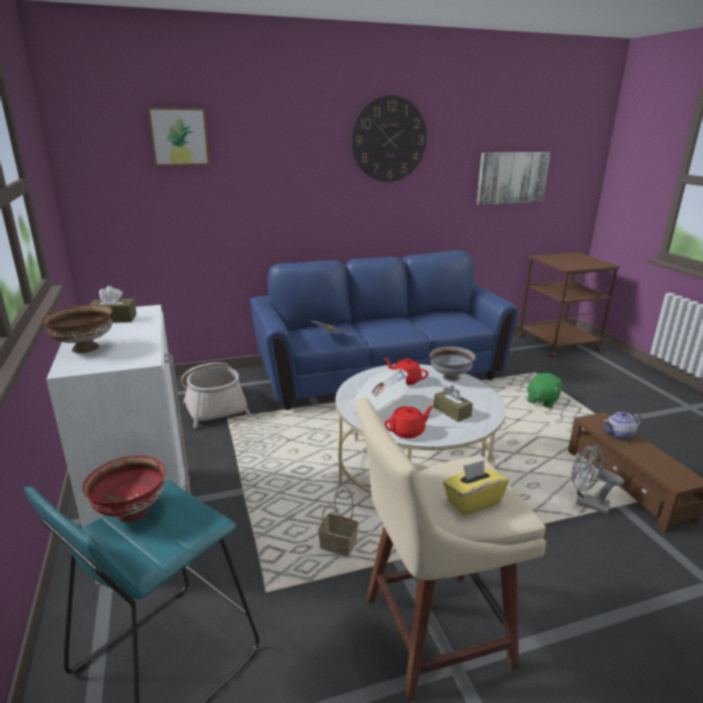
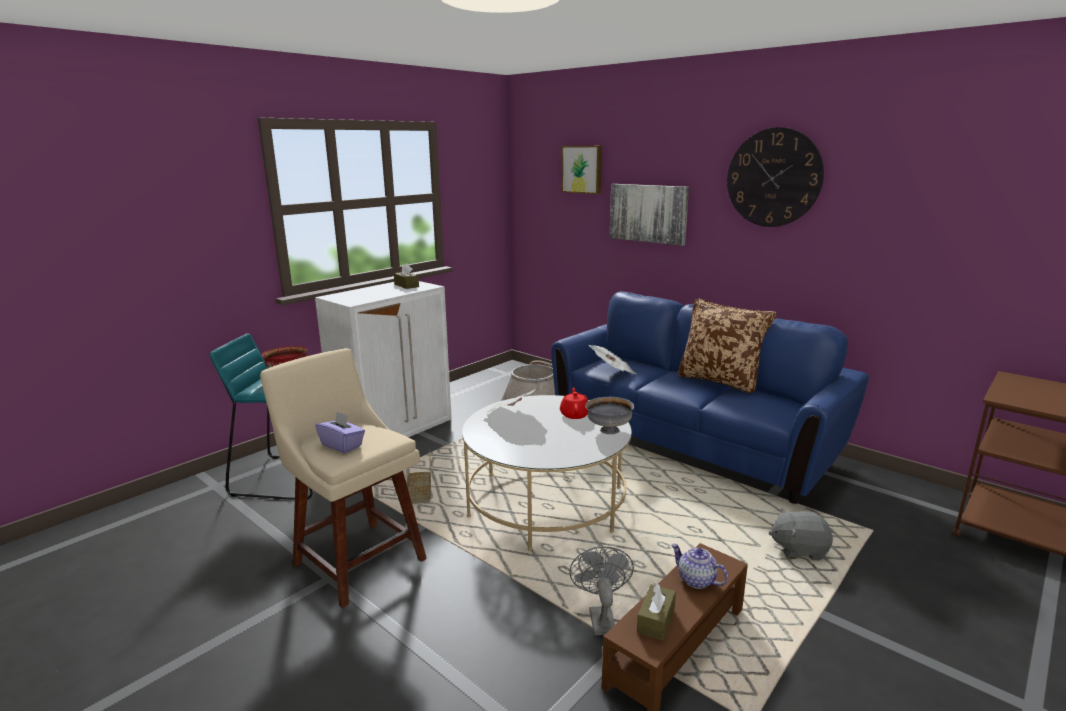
camera: 60 degrees right, 5 degrees down
(84, 348) = (357, 292): brown bowl -> none
(403, 317) = (720, 383): none -> brown pillow
(407, 431) = (483, 434): red teapot -> none
(452, 412) = (539, 443): brown tissue box -> brown tissue box (656, 620)
(472, 501) = (342, 445): yellow tissue box -> purple tissue box
(511, 178) = (972, 242): picture -> picture (648, 213)
(542, 401) = (798, 549): green plush toy -> grey plush toy

